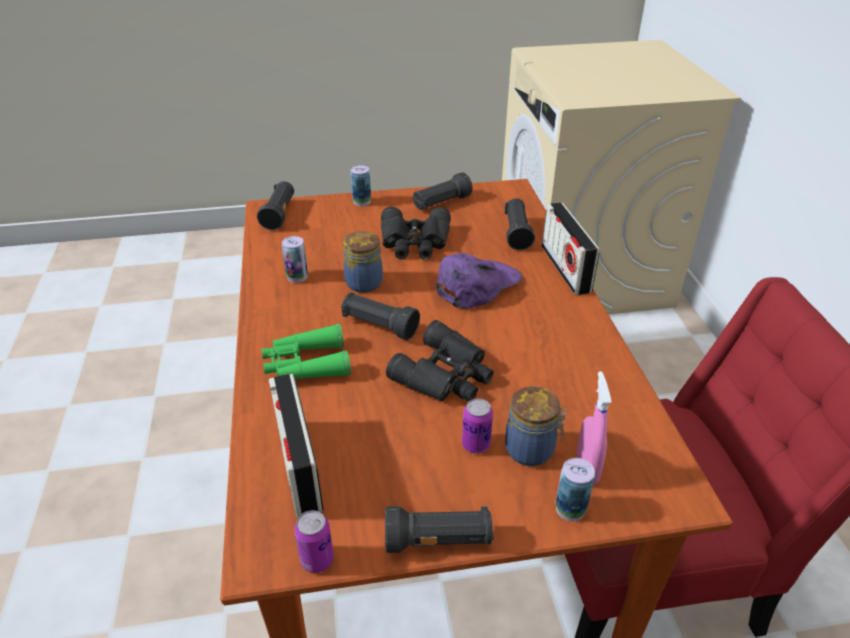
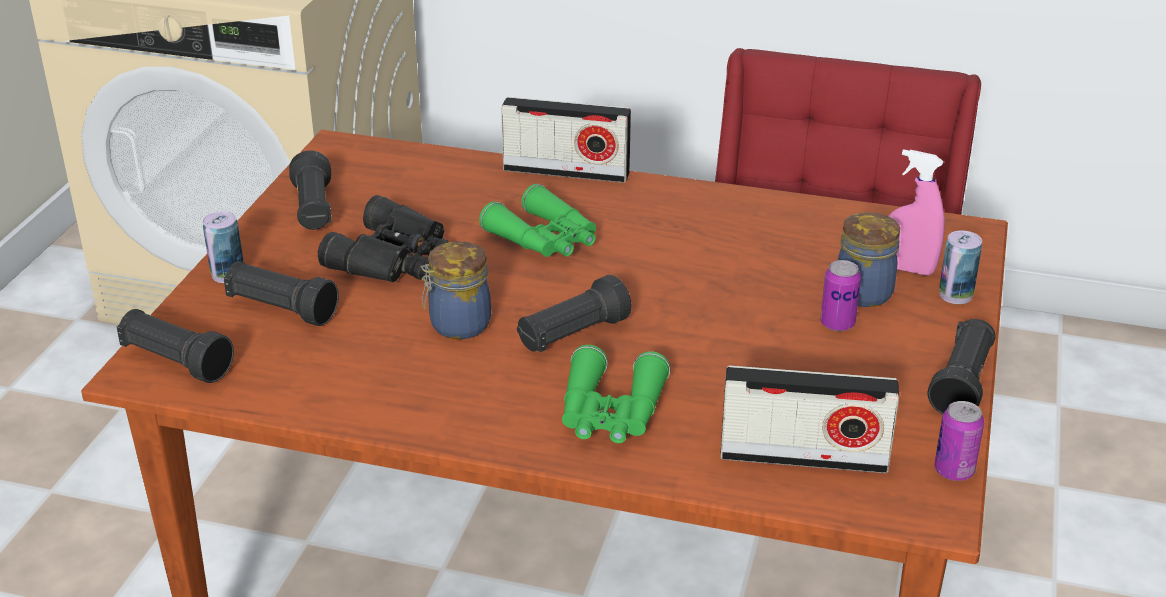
camera: 65 degrees left, 5 degrees down
(297, 277) = (388, 380): can -> none
(446, 375) = (708, 311): black binoculars -> none
(477, 285) = (545, 240): purple cap -> green binoculars
(516, 233) = (455, 178): black flashlight -> black flashlight (281, 309)

